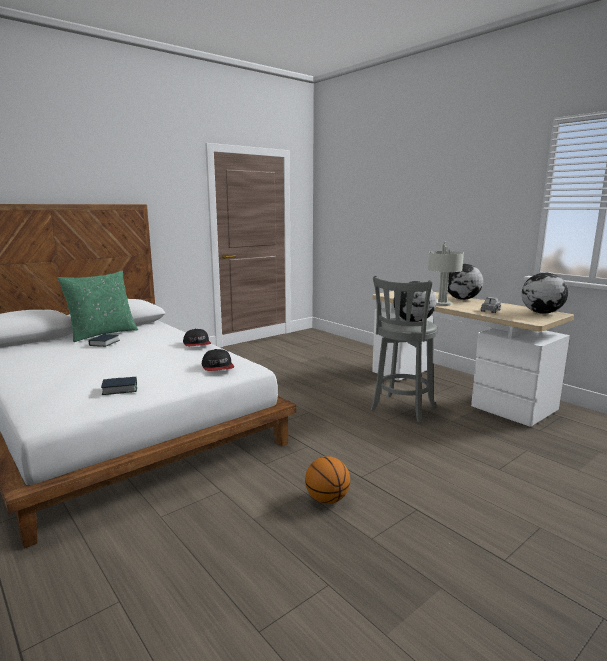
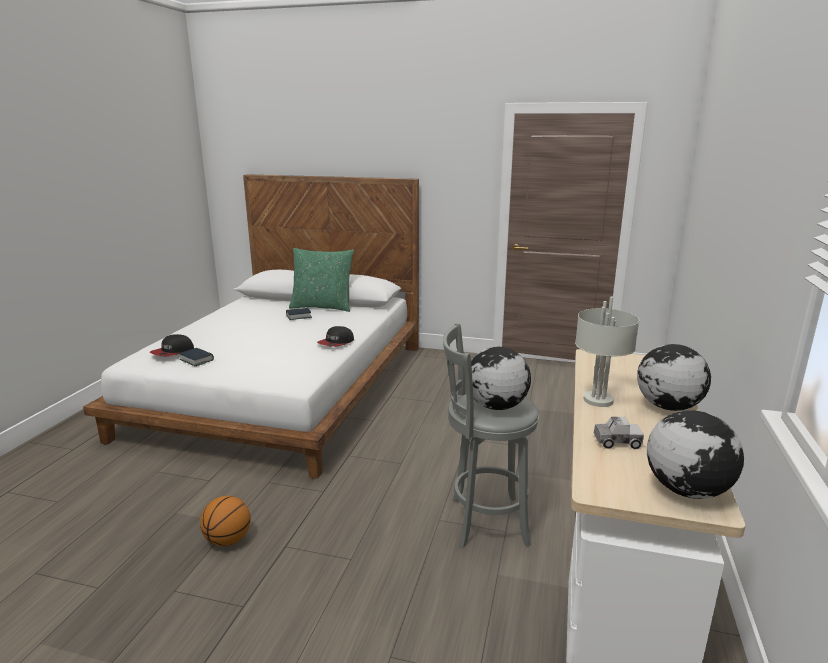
camera: 55 degrees right, 5 degrees up
(218, 367) = (280, 371): cap -> cap (172, 352)

